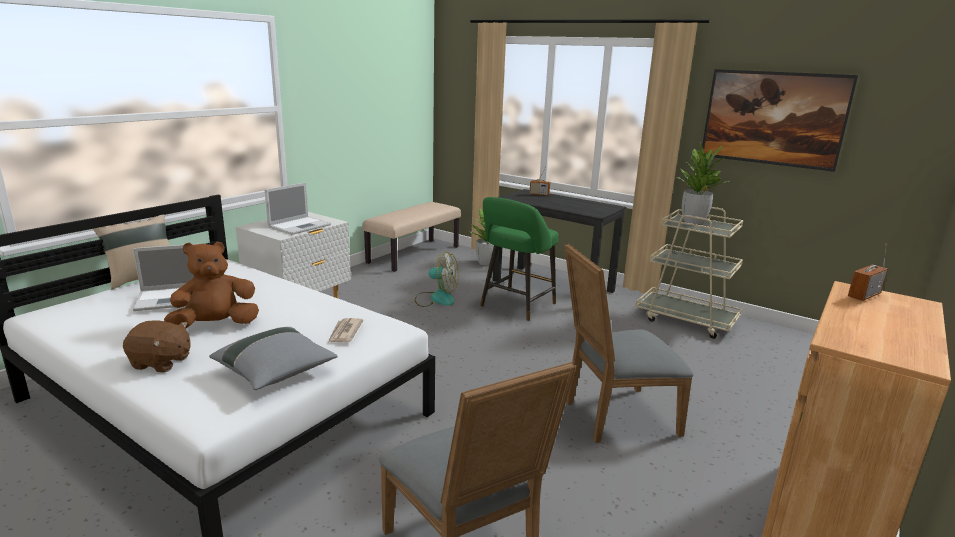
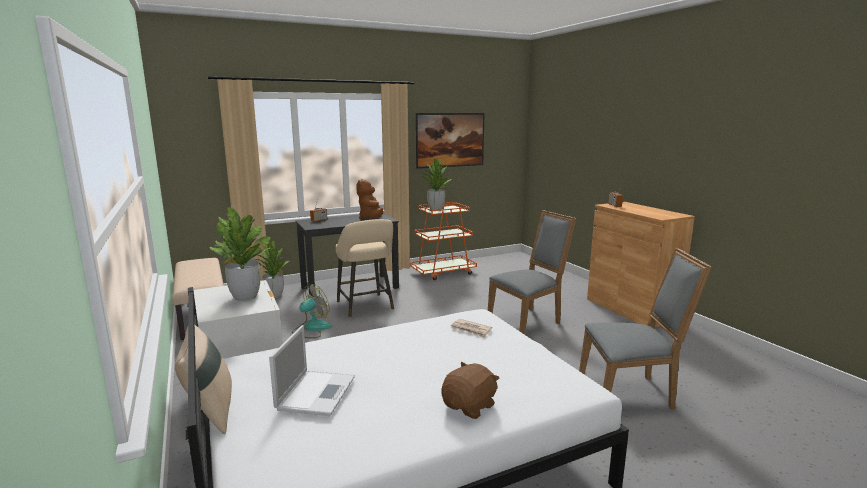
camera: 60 degrees left, 5 degrees down
(215, 325) = (409, 376): brown plush toy -> brown plush toy (371, 219)
(276, 373) = (521, 360): grey pillow -> none
(300, 226) = (246, 297): laptop -> potted plant
(515, 306) = (366, 307): green stool -> beige stool
(614, 416) = (528, 320): grey chair -> grey chair turned 135 degrees counterclockwise
(686, 320) = (443, 272): beige cart -> orange cart

